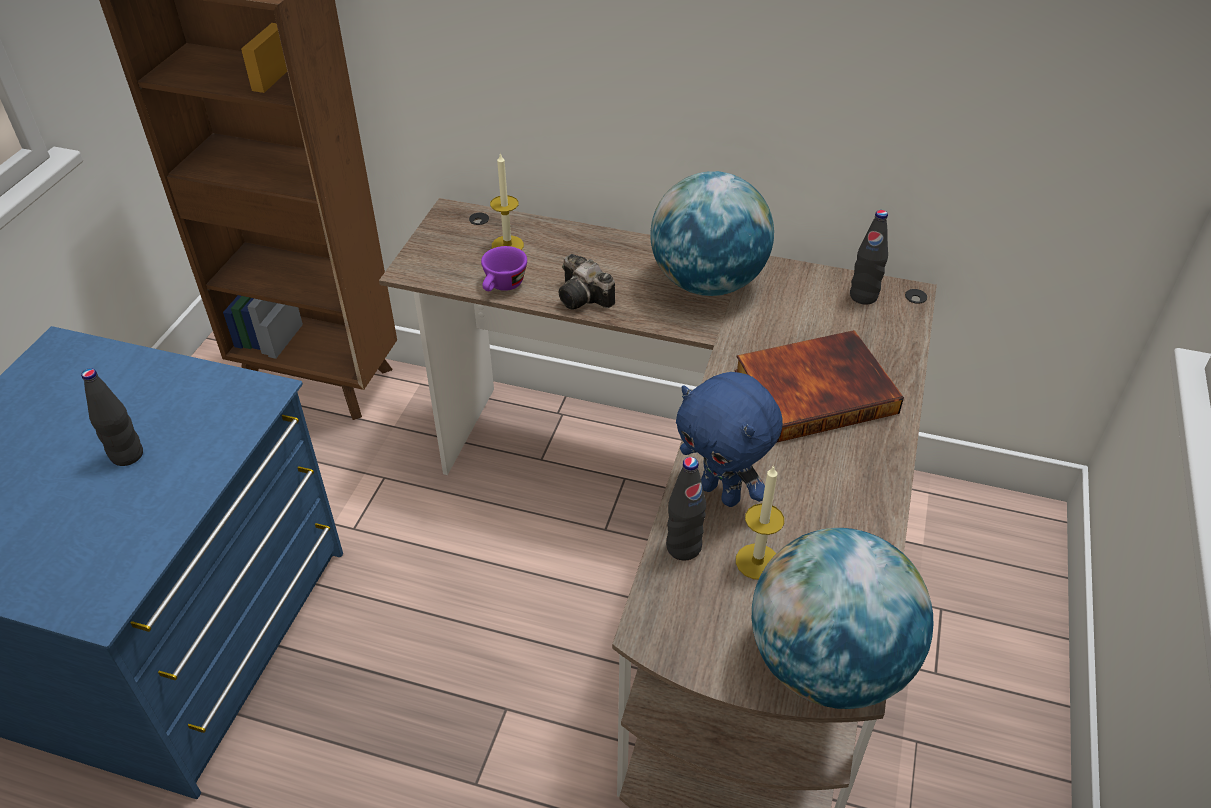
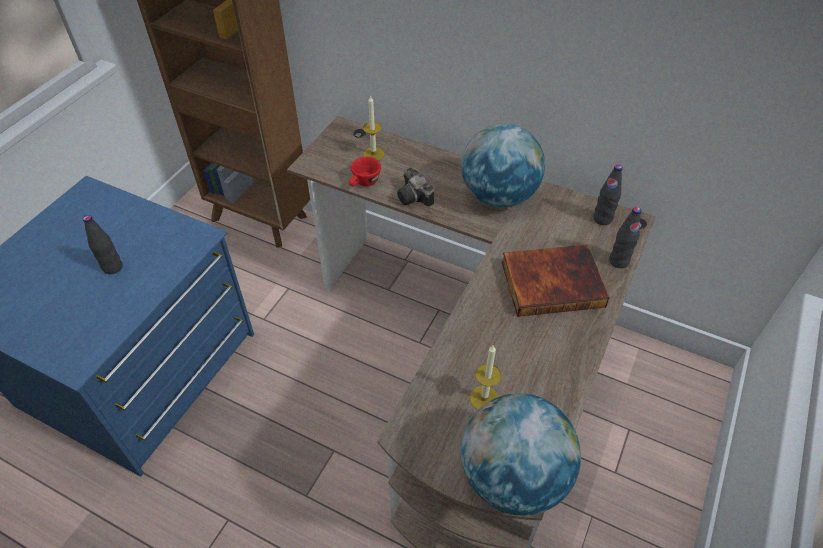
camera: 10 degrees right, 5 degrees up
(503, 286) = (364, 183): purple cup -> red cup
(683, 547) = (438, 381): black bottle -> black bottle (618, 261)
(721, 493) = (472, 347): blue plush toy -> none

